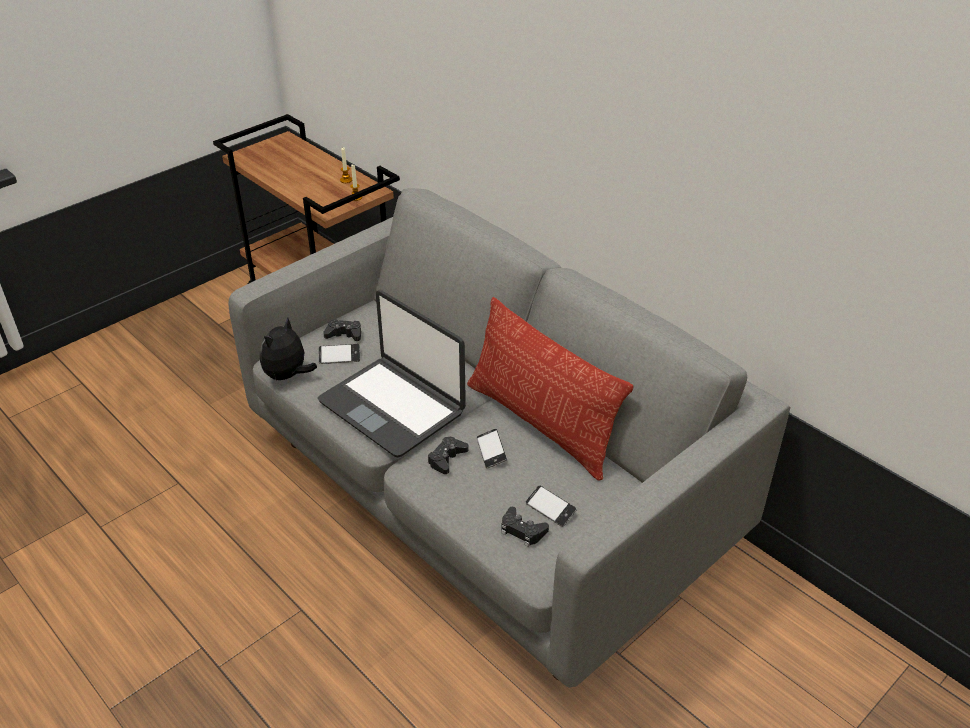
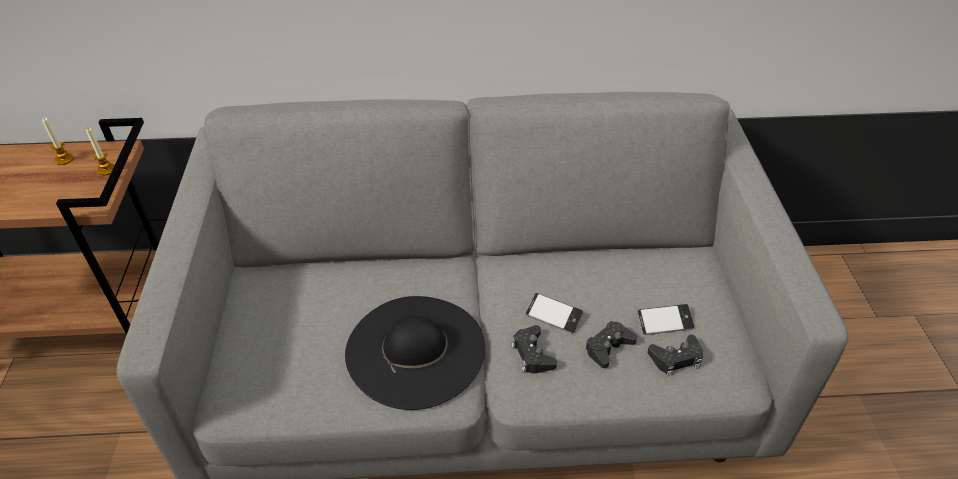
camera: 50 degrees left, 5 degrees up
(287, 376) = (261, 411): plush toy -> none
(339, 357) = (289, 347): phone -> none
(344, 334) = (259, 321): black game controller -> black game controller (608, 347)
(393, 406) = (415, 350): laptop -> black hat
(541, 424) = (551, 261): pillow -> none

